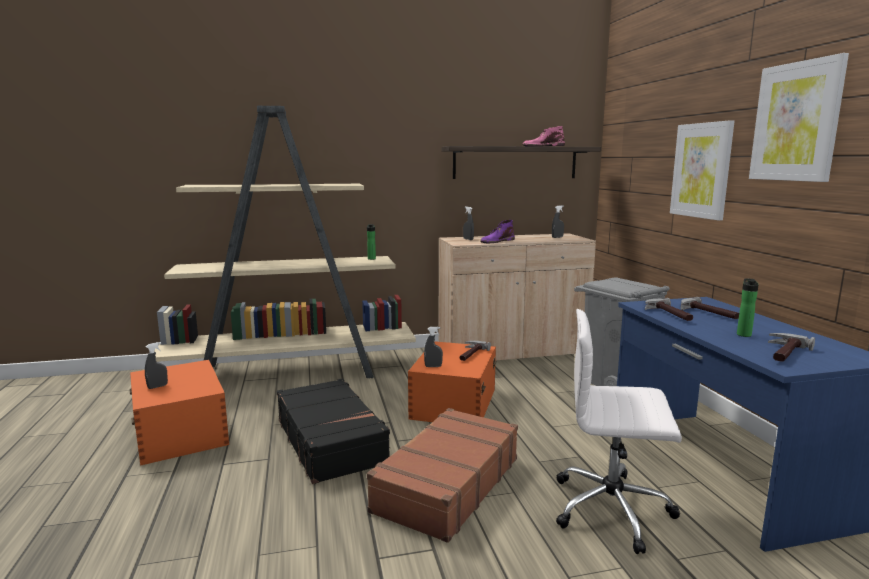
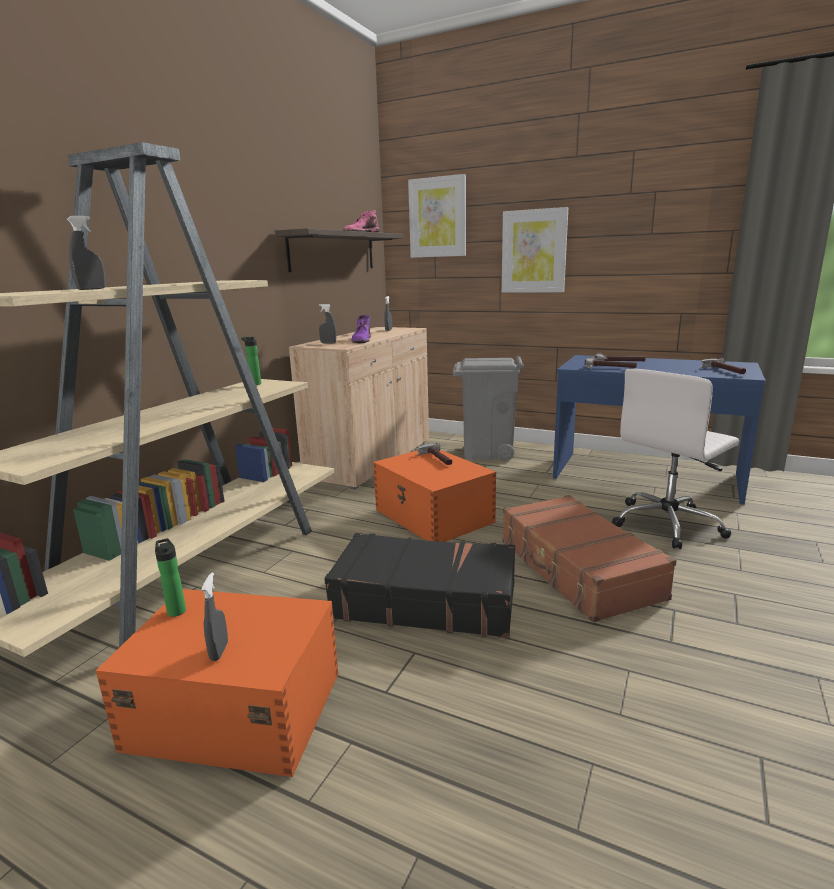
camera: 50 degrees left, 5 degrees up
(433, 366) = (440, 479): grey spray bottle -> grey spray bottle (91, 289)
(743, 334) = (675, 368): bottle -> bottle (176, 610)
(796, 122) = (632, 208): picture -> picture (437, 217)

